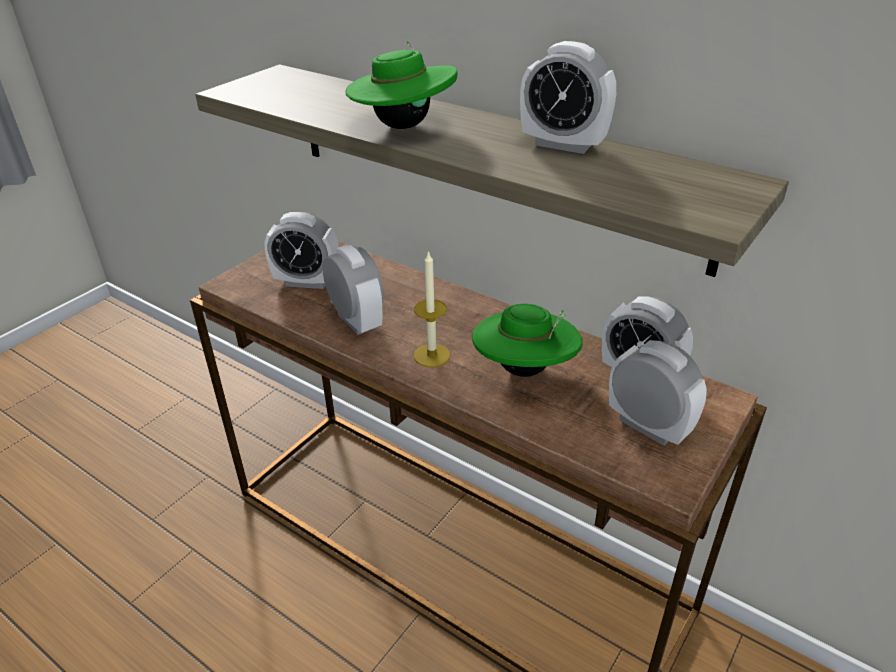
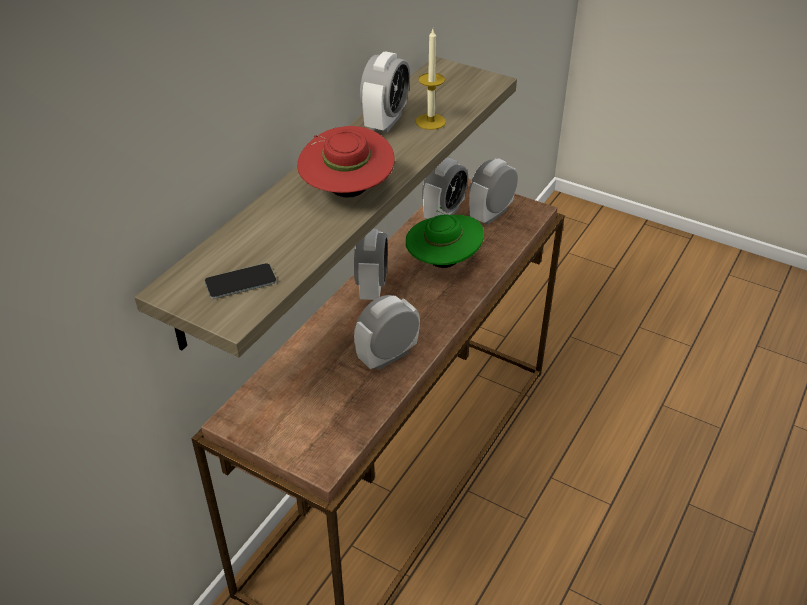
camera: 95 degrees left, 5 degrees up
(273, 91) = (240, 281): none -> phone
(307, 282) = (322, 401): alarm clock -> alarm clock (372, 288)
(403, 126) = (347, 192): green hat -> red hat
(432, 355) = (431, 308): candle -> candle (430, 121)

